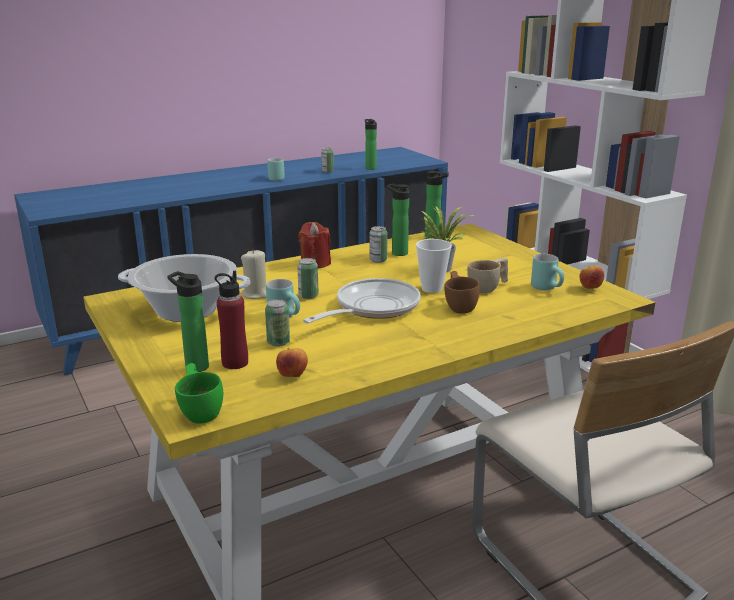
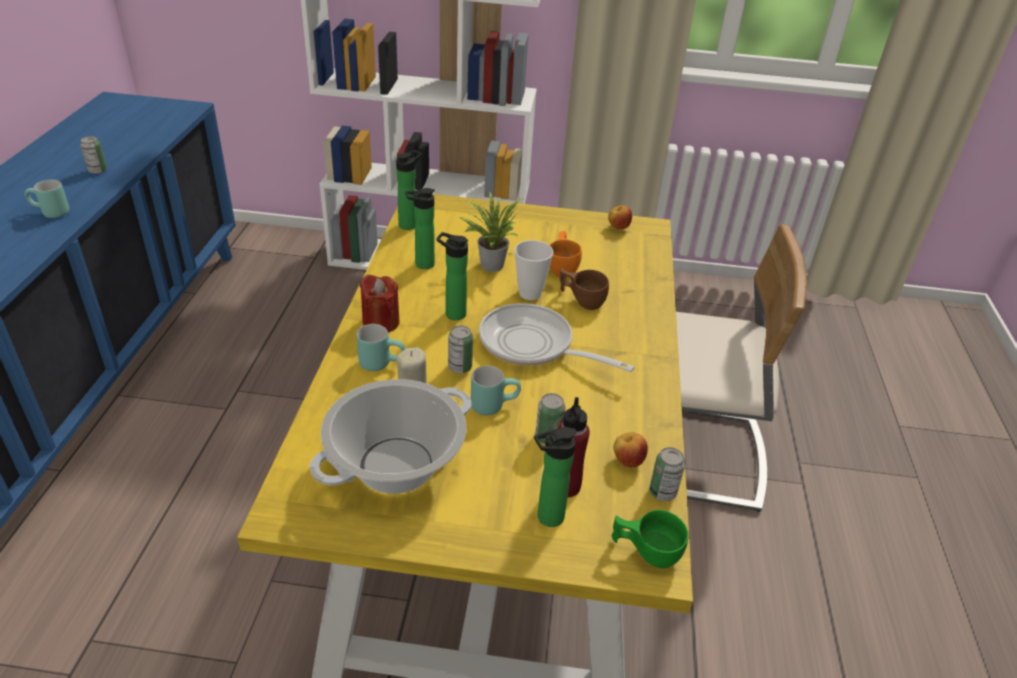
camera: 55 degrees left, 15 degrees up
(370, 168) = (141, 144): bottle -> bottle (452, 313)
(372, 308) = (533, 345): frying pan -> frying pan turned 45 degrees counterclockwise
(378, 260) = (425, 284): can -> can (662, 492)
(488, 288) = (563, 267): beige cup -> orange cup
(548, 288) = (597, 243): turquoise mug -> turquoise mug (382, 362)

